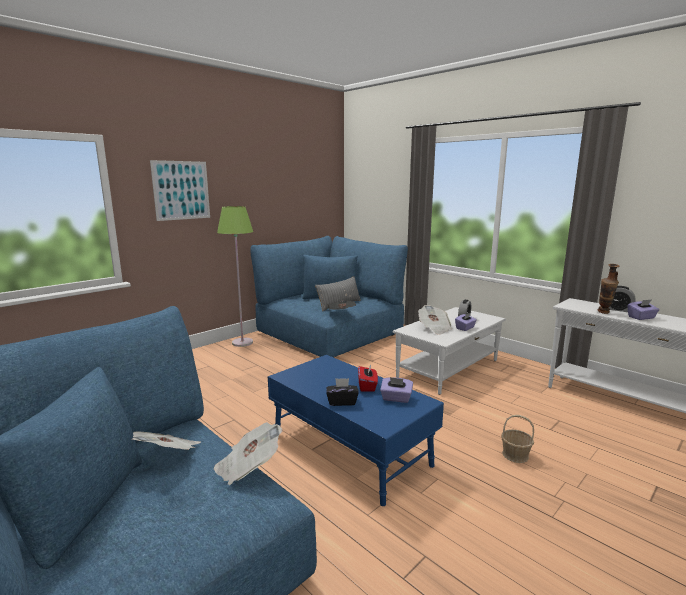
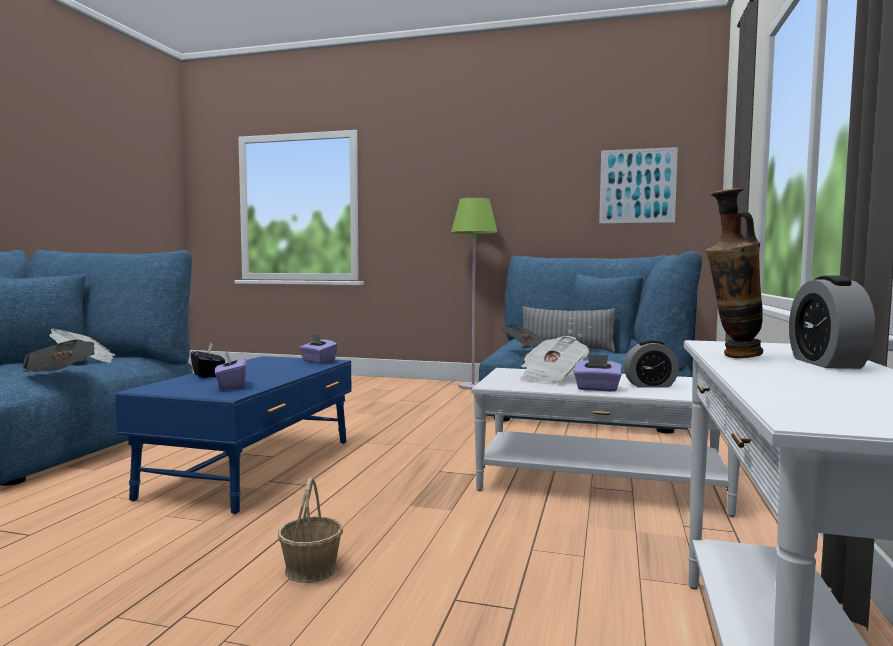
camera: 60 degrees right, 10 degrees down
(181, 190) = (429, 183): picture -> picture (637, 186)
(367, 386) = (262, 376): red tissue box -> none
(641, 317) = (795, 375): purple tissue box -> purple tissue box (318, 362)

